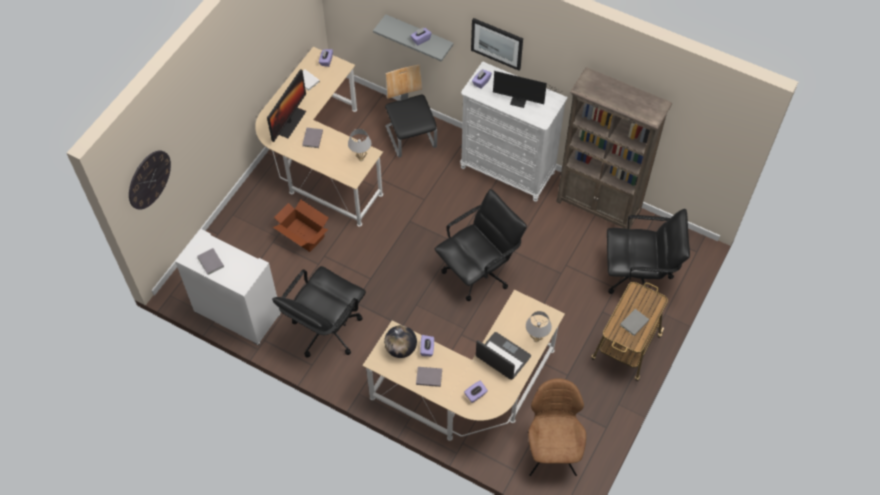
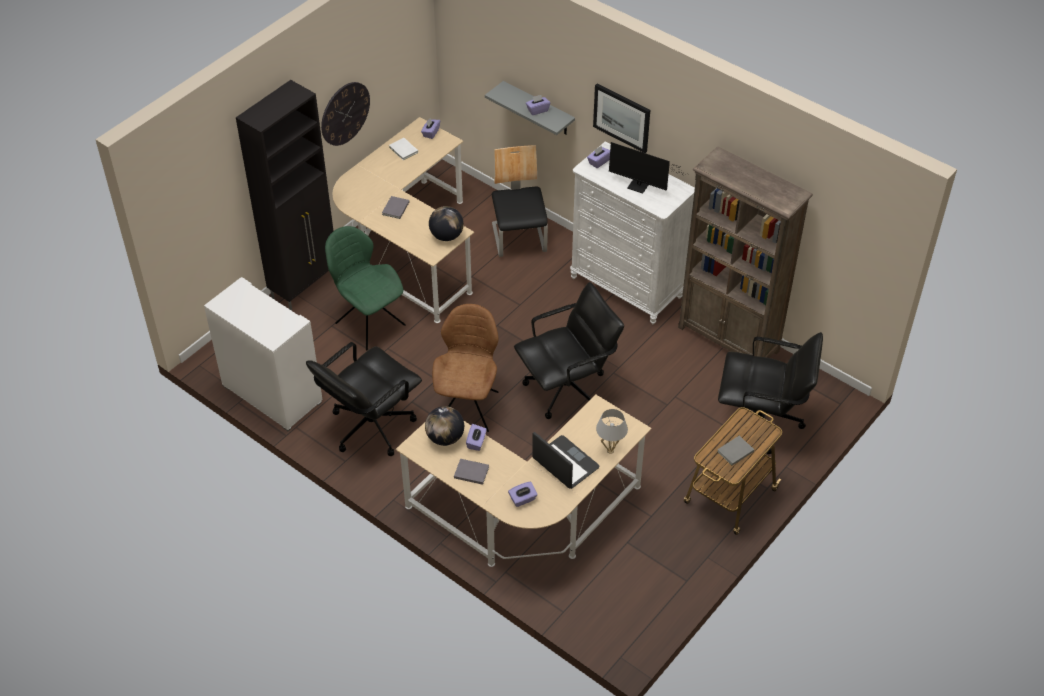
camera: 10 degrees right, 10 degrees down
(149, 179) = (191, 206): wall clock -> wall clock (345, 113)
(210, 262) = (243, 312): grey book -> none
(242, 207) = (305, 286): none -> black cabinet
(289, 122) = (373, 188): monitor -> none
(303, 234) = (368, 322): cardboard box -> green chair
(361, 159) = (446, 236): white table lamp -> globe
(551, 451) = (613, 597): brown chair -> brown chair (468, 406)

